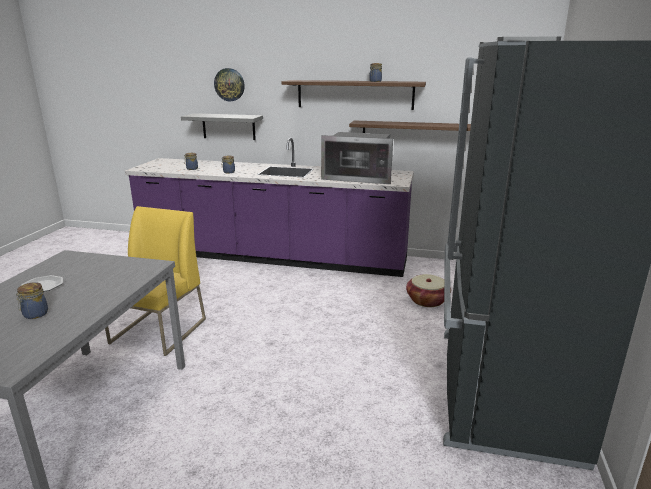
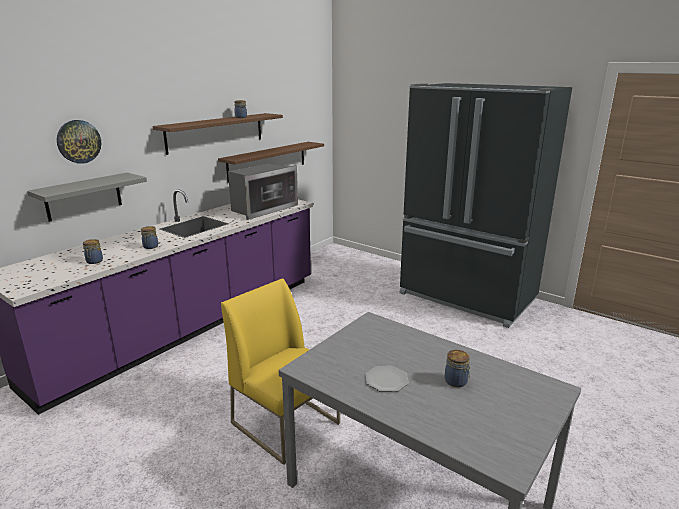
camera: 65 degrees left, 0 degrees up
(427, 300) = (349, 285): basket -> none

